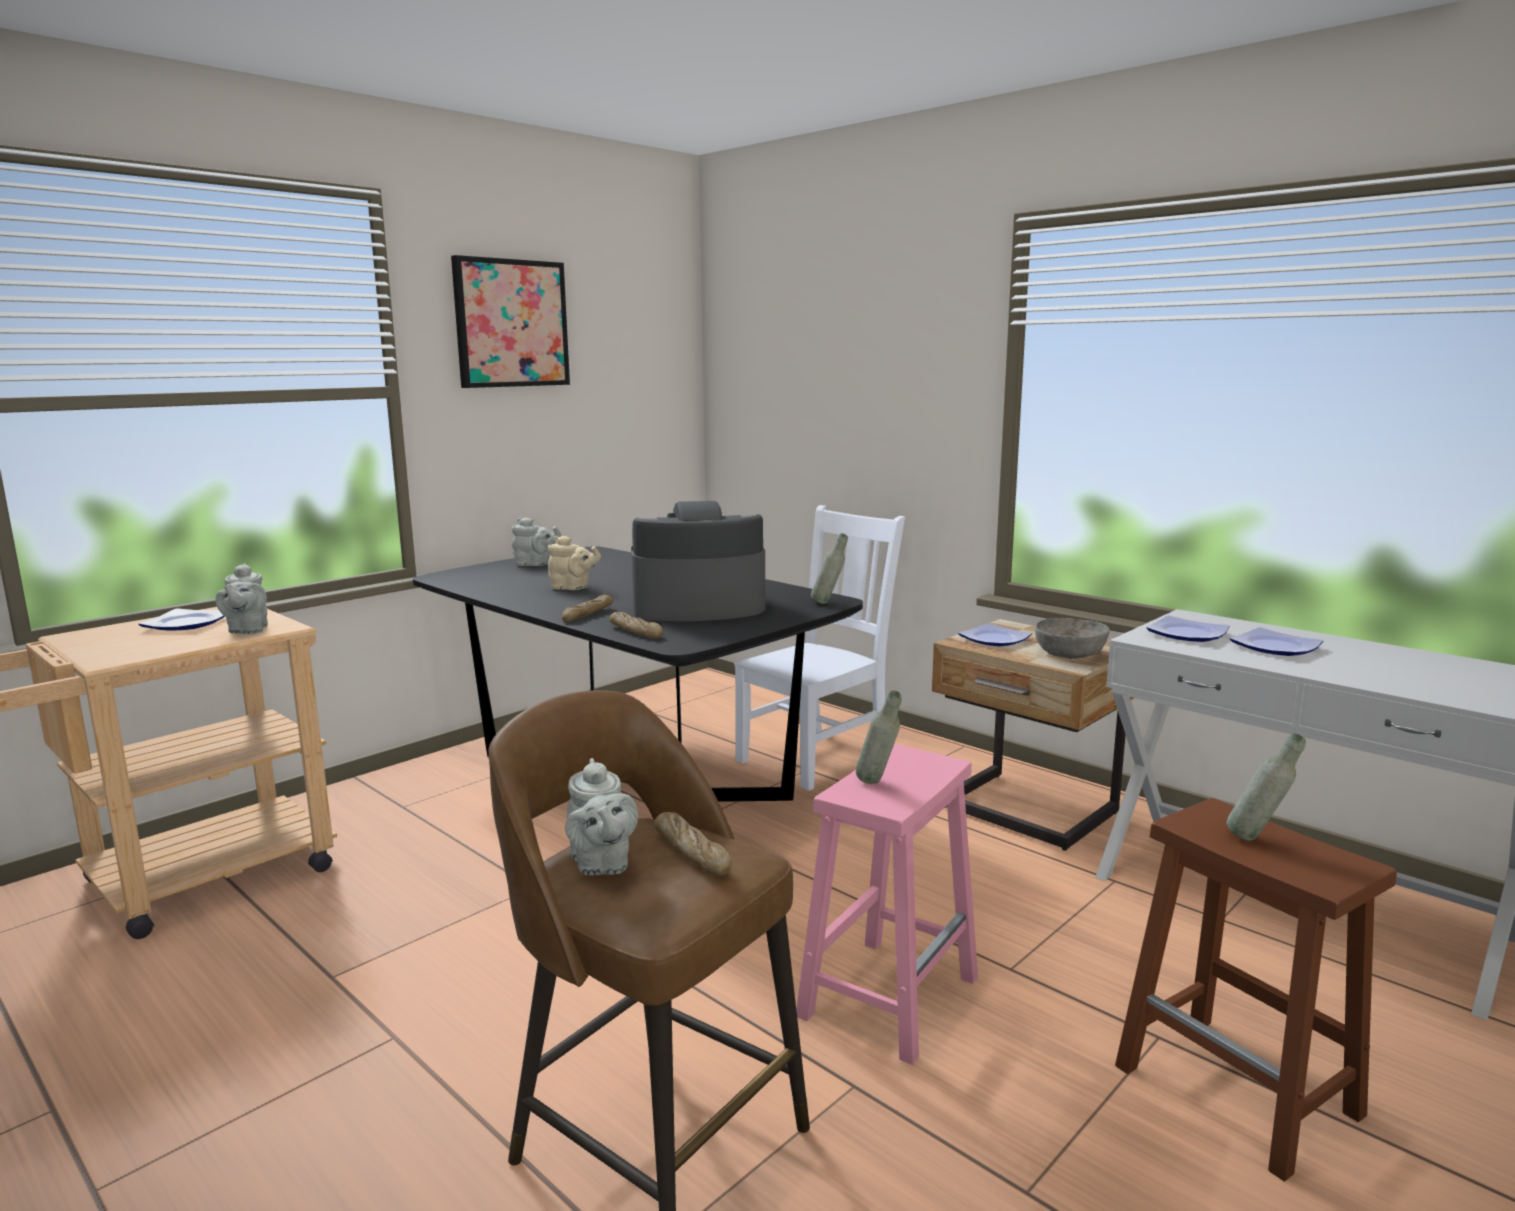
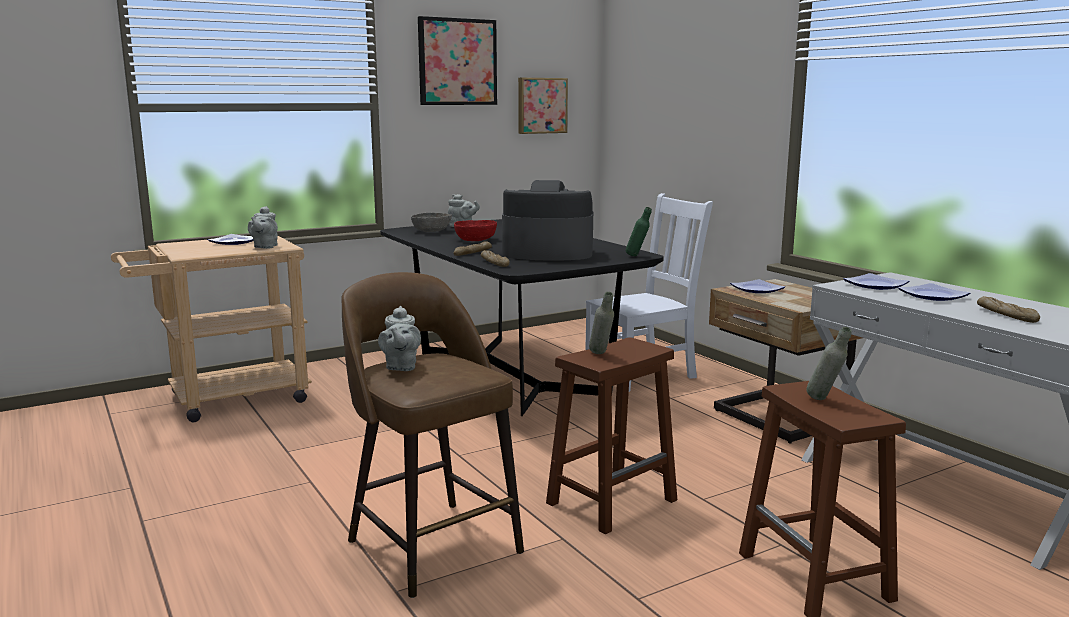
camera: 15 degrees right, 0 degrees up
(573, 588) = (475, 240): beige teapot -> red bowl
(627, 384) = (541, 105): none -> picture
(691, 852) = (454, 367): bread -> bread (1006, 315)
(828, 603) = (637, 256): grey bottle -> green bottle
(890, 995) = (612, 501): pink stool -> brown stool
(1069, 654) = (804, 301): grey bowl -> grey bowl (431, 231)

